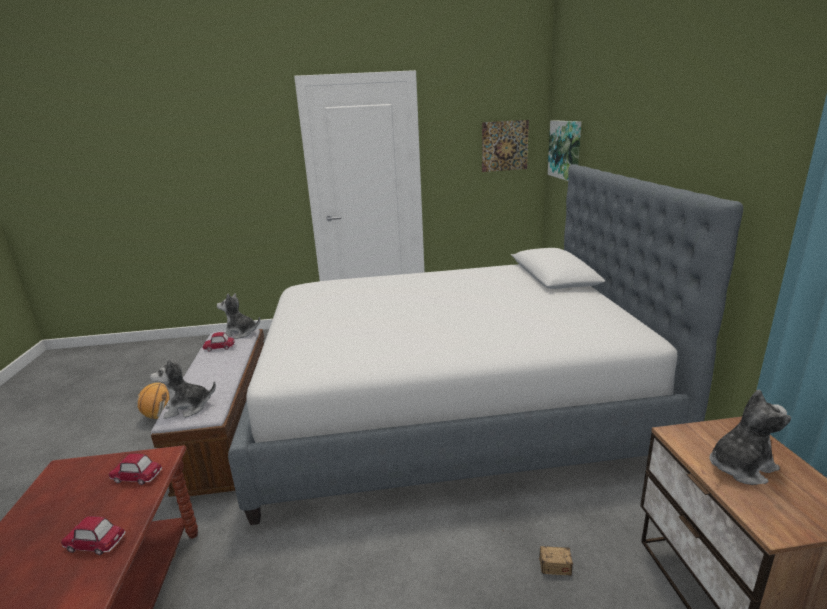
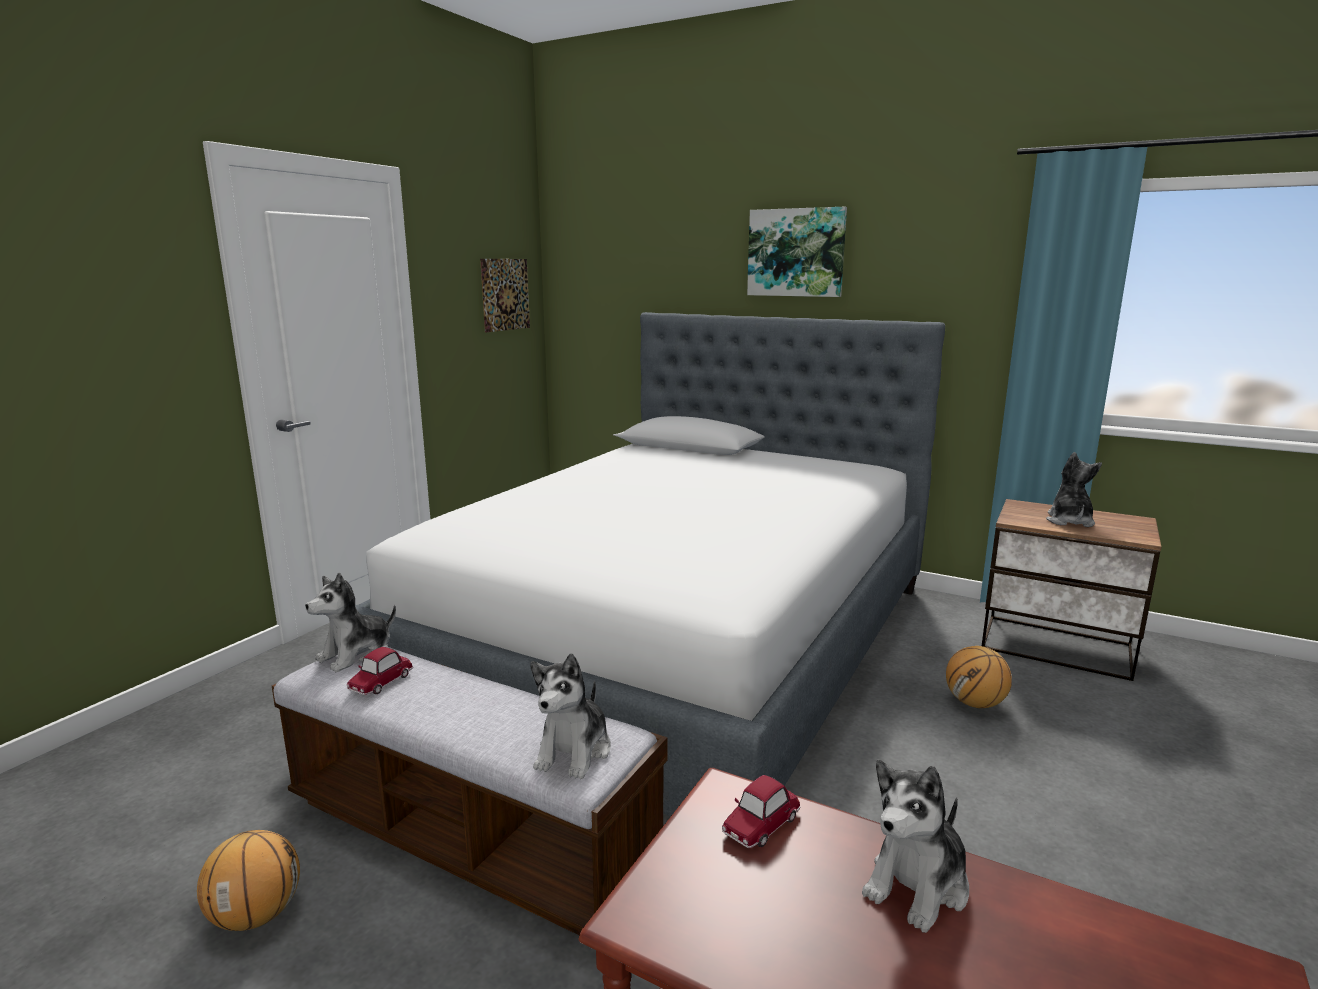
camera: 55 degrees left, 5 degrees down
(95, 543) = (918, 885): toy car -> plush toy
(535, 565) = (975, 703): storage box -> basketball
(565, 150) = (600, 298): picture -> picture (796, 252)

